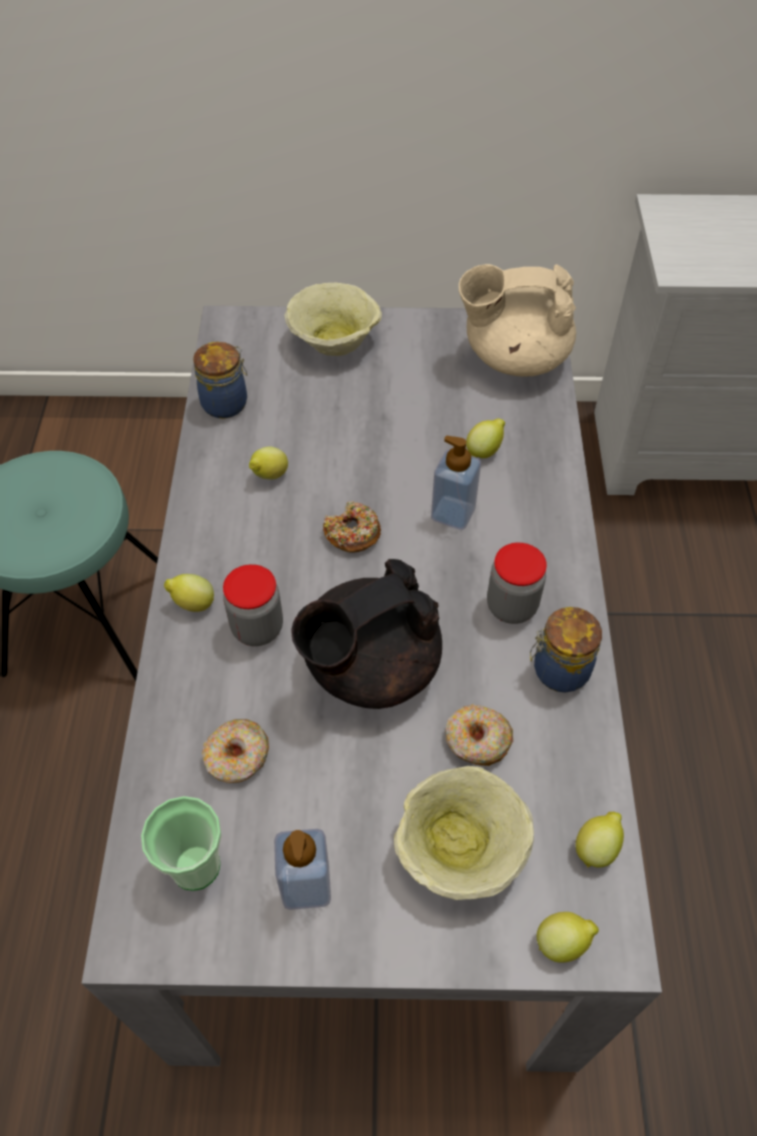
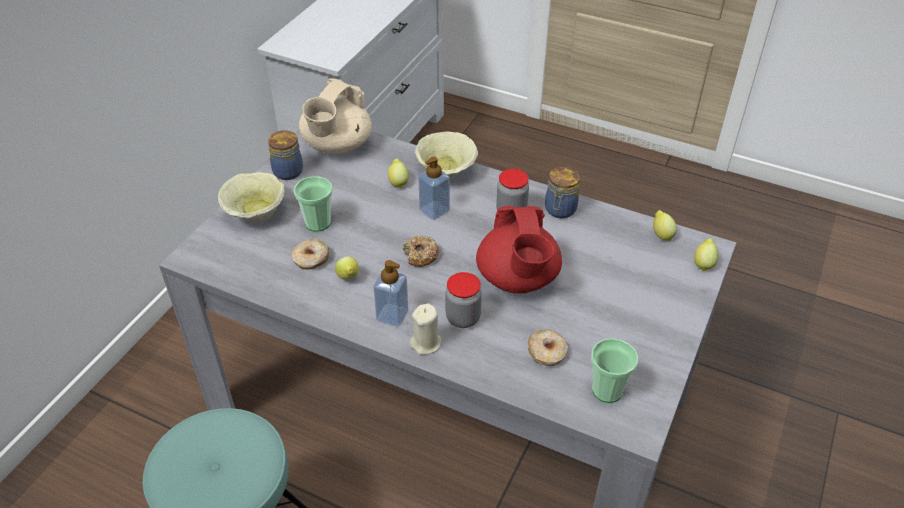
camera: 65 degrees left, 10 degrees down
(192, 604) = (426, 343): lemon -> beige candle
(226, 403) = (267, 279): jar -> jar (288, 171)
(306, 885) = (637, 346): soap dispenser -> soap dispenser (392, 315)
(351, 404) = (318, 223): none -> cup
(369, 667) = (518, 279): black teapot -> red teapot
(459, 851) = (643, 282): beige bowl -> beige bowl (446, 172)
(477, 741) = (585, 254): donut -> donut (311, 259)

